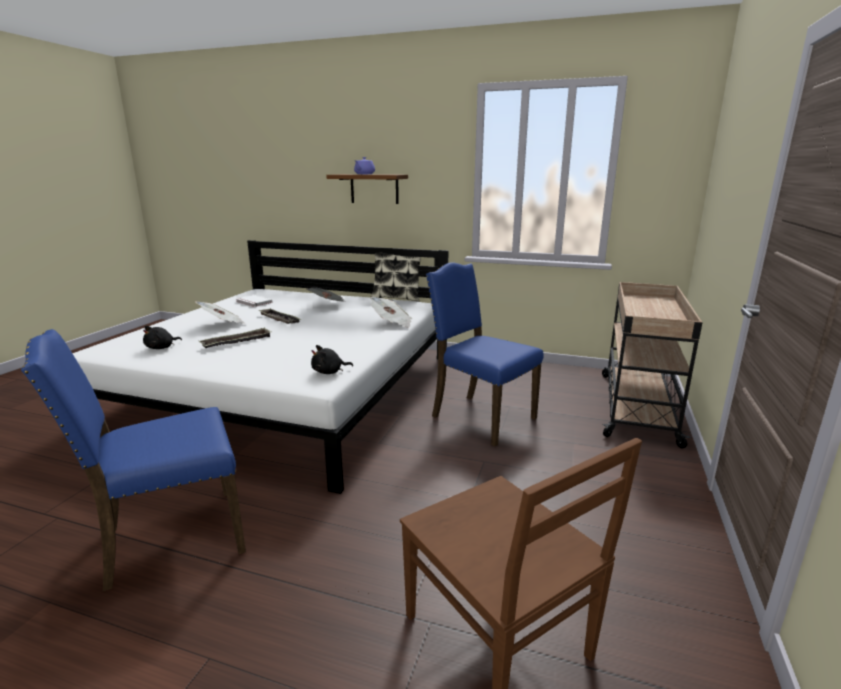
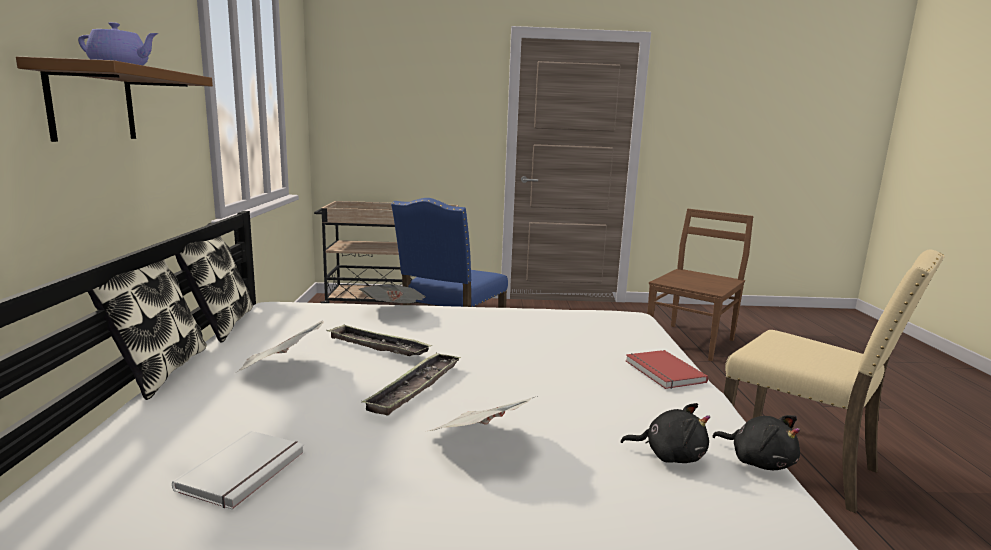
camera: 110 degrees left, 5 degrees down
(170, 538) = (800, 465): blue chair -> beige chair
(219, 365) = (662, 372): none -> red book
(237, 342) = (565, 391): tray -> tray (377, 346)
(329, 372) = (599, 316): black plush toy -> black plush toy (758, 461)
(345, 294) = (157, 372): none -> pillow

